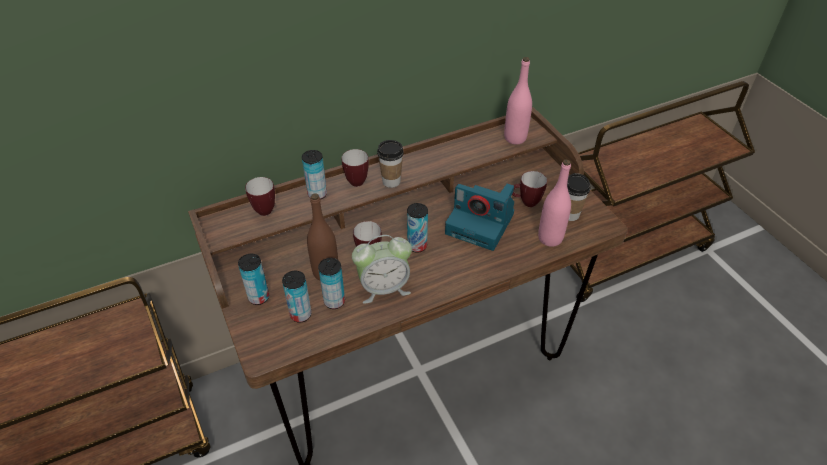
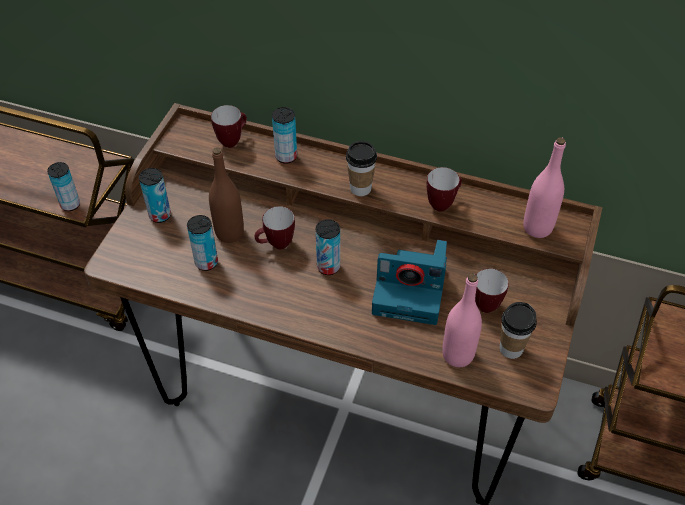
camera: 45 degrees right, 5 degrees up
(300, 314) = (171, 253): can -> can (70, 204)
(357, 179) = (334, 166): mug -> mug (443, 203)
(384, 288) = (256, 282): alarm clock -> none
(481, 224) = (411, 291): camera -> camera turned 60 degrees counterclockwise

